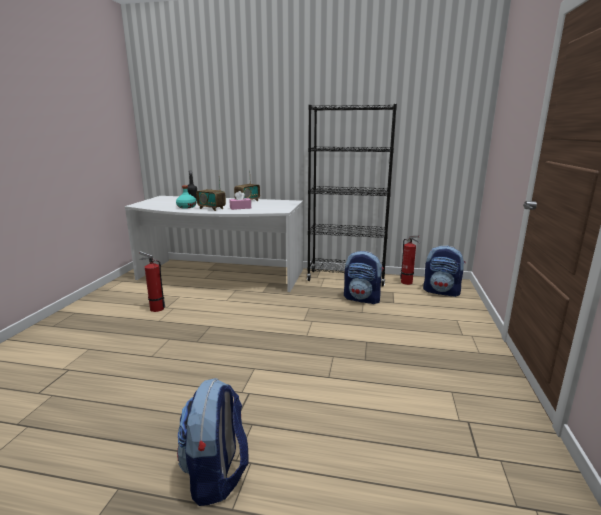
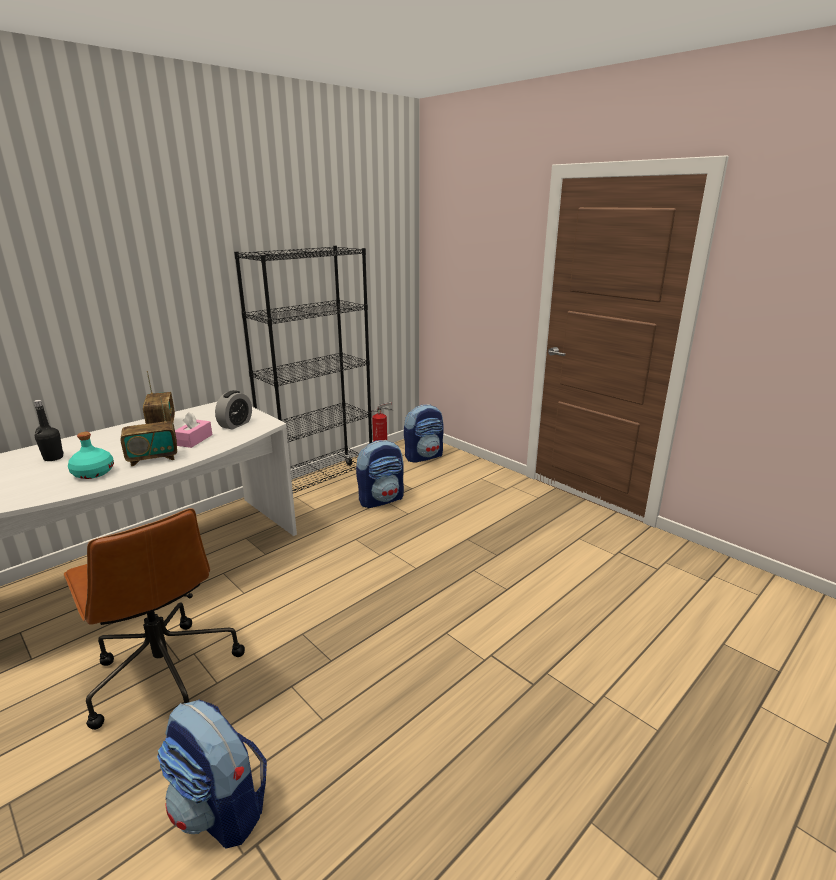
camera: 55 degrees left, 5 degrees up
(155, 308) = (164, 675): fire extinguisher -> brown office chair
(216, 475) = (609, 727): backpack -> backpack (221, 809)
(270, 208) = (235, 424): none -> alarm clock

